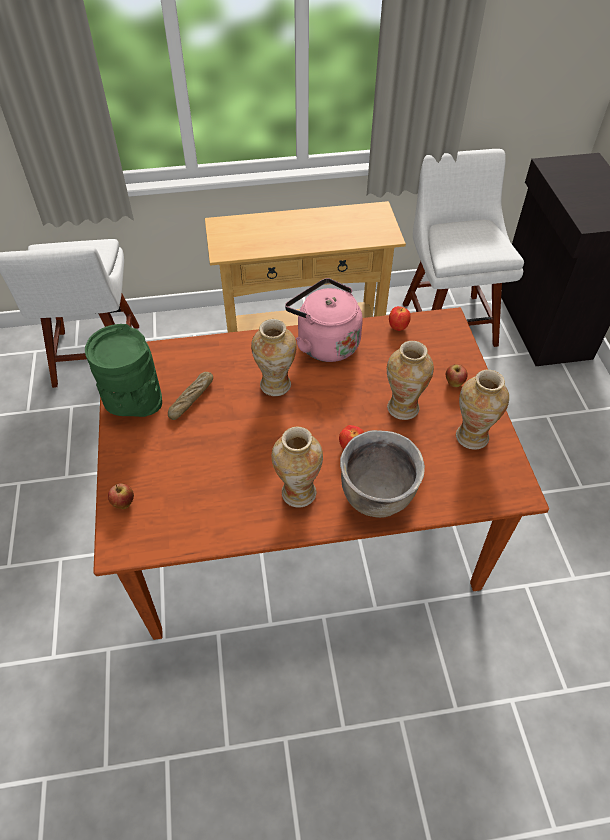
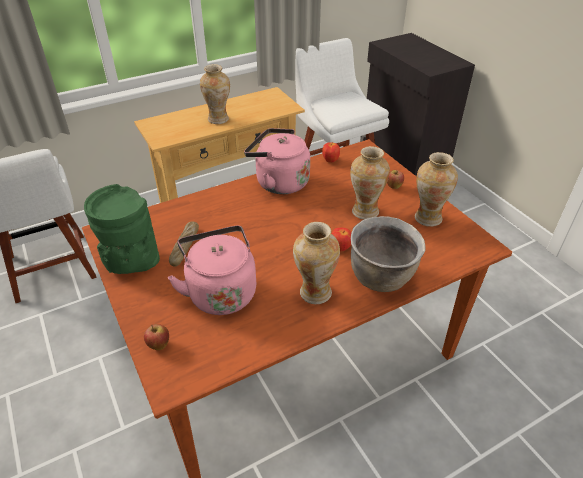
camera: 20 degrees left, 10 degrees down
(204, 462) = (220, 291): none -> pink kettle
(275, 385) = (254, 220): vase -> vase (218, 119)

